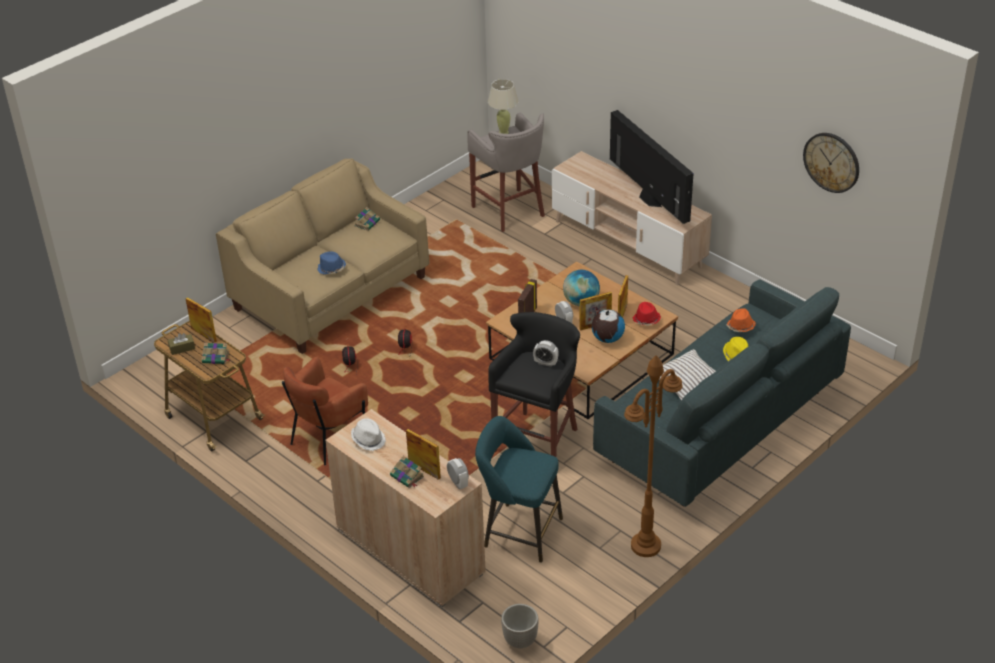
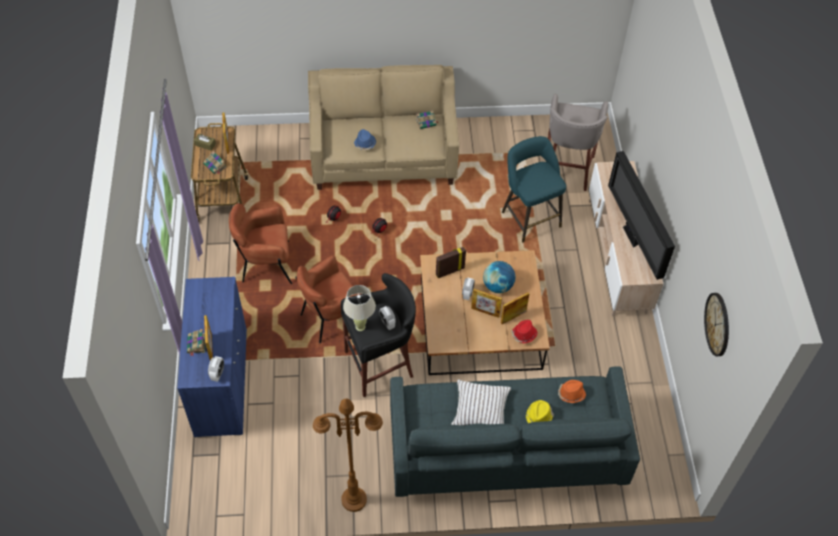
camera: 40 degrees right, 15 degrees up
(368, 439) = (207, 298): white hat -> none
(410, 550) = (221, 382): beige cabinet -> blue cabinet
(447, 436) = (332, 318): none -> brown armchair
(504, 132) = (584, 110): beige table lamp -> beige table lamp (360, 327)
(518, 531) = (294, 422): turquoise stool -> turquoise stool (529, 217)
(520, 641) = (208, 500): planter -> none
(607, 339) = (480, 329): globe -> none
(649, 200) = (632, 238): television -> television turned 150 degrees clockwise

